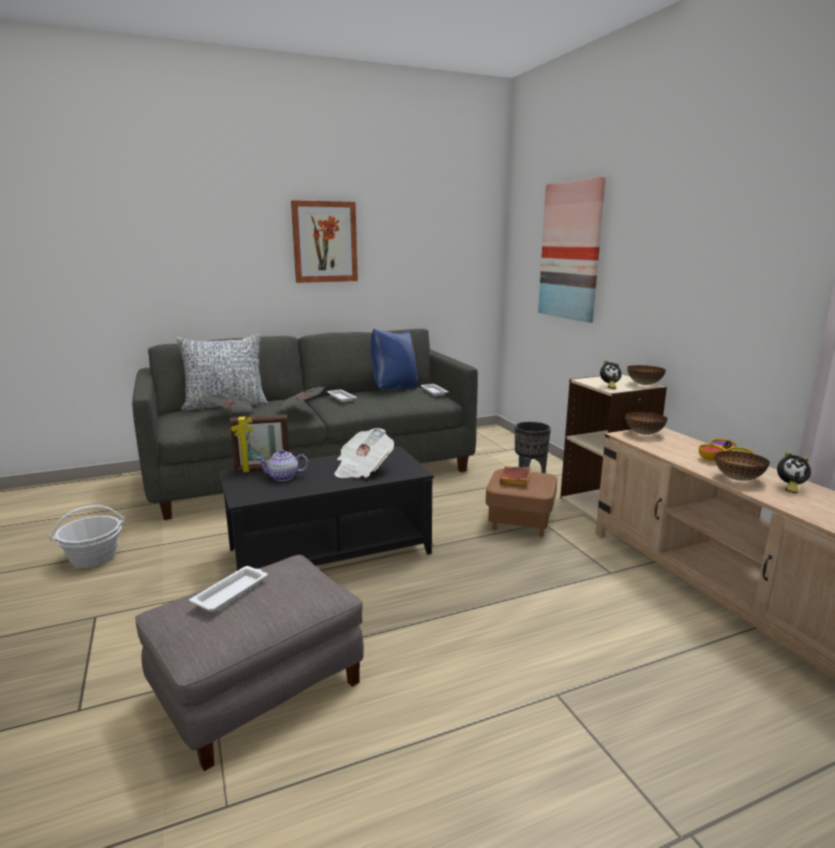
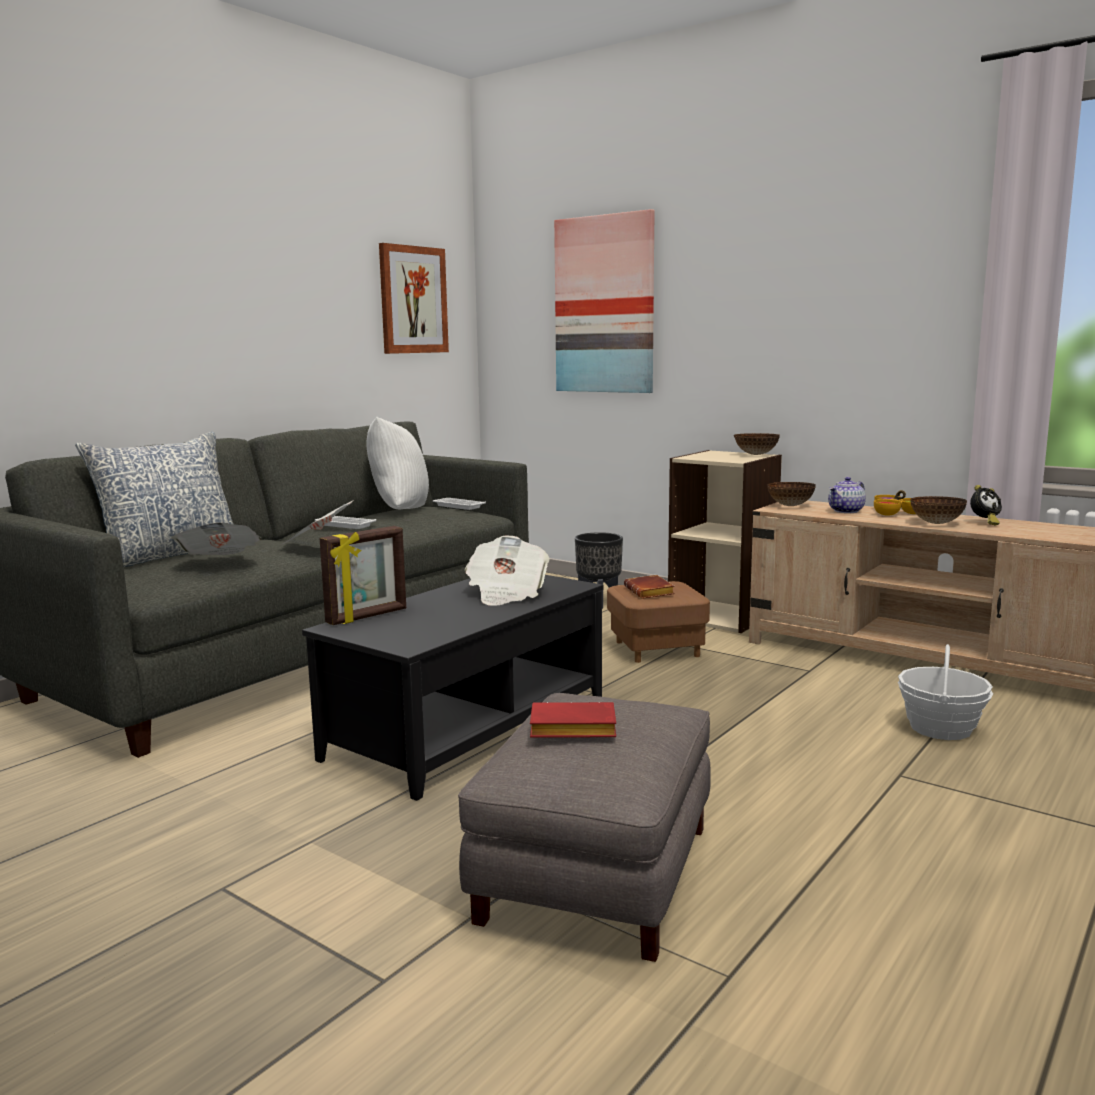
camera: 30 degrees left, 5 degrees down
(93, 558) = (87, 830): basket -> basket (940, 728)
(231, 592) = (570, 730): white tray -> red book
(284, 477) = (417, 618): teapot -> teapot (846, 511)
(325, 242) = (258, 291): picture -> picture (413, 300)
(393, 390) = (398, 511): blue pillow -> white pillow
(609, 386) = (727, 459): alarm clock -> none

